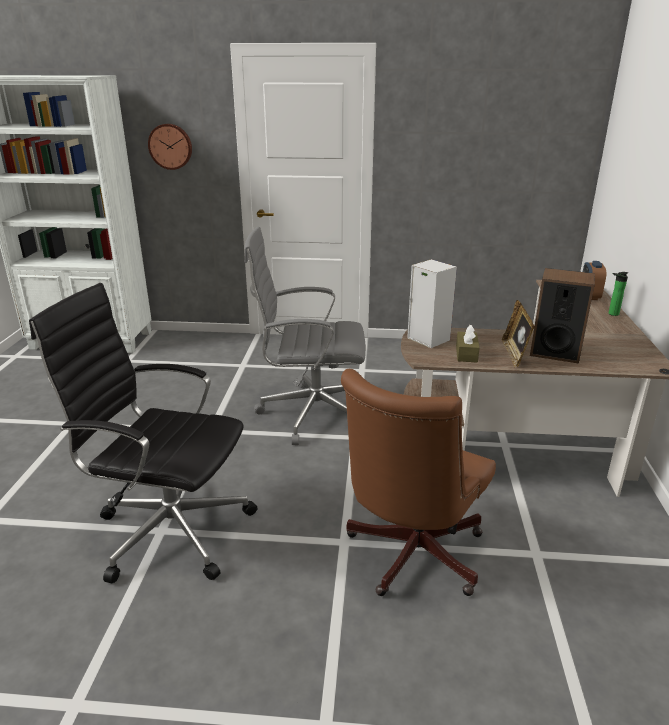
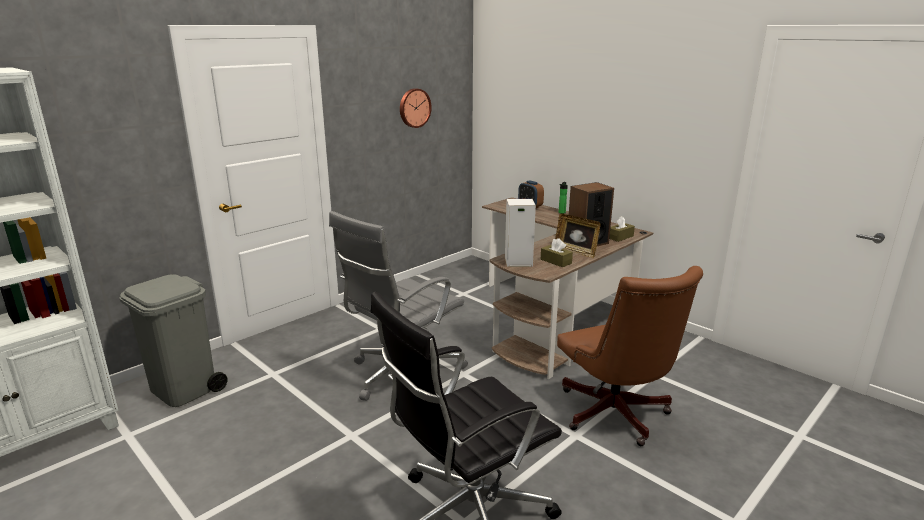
camera: 50 degrees left, 5 degrees down
(171, 146) = (100, 151): wall clock -> wall clock (414, 108)
(189, 349) = (184, 389): none -> grey trash can
(615, 363) = (620, 237): none -> brown tissue box

